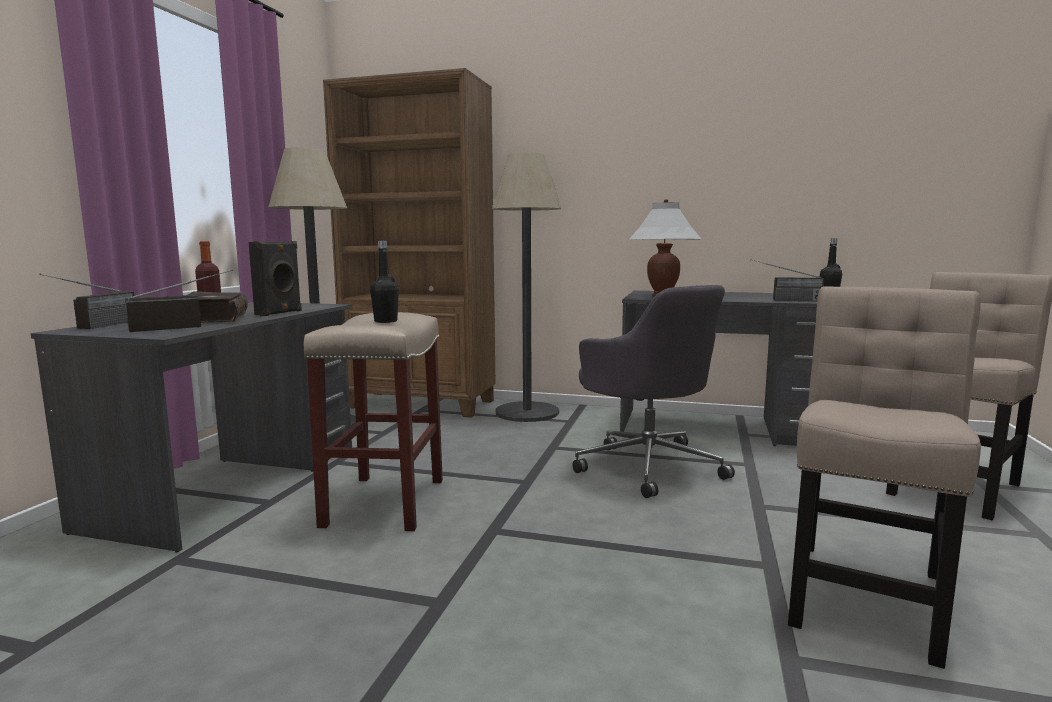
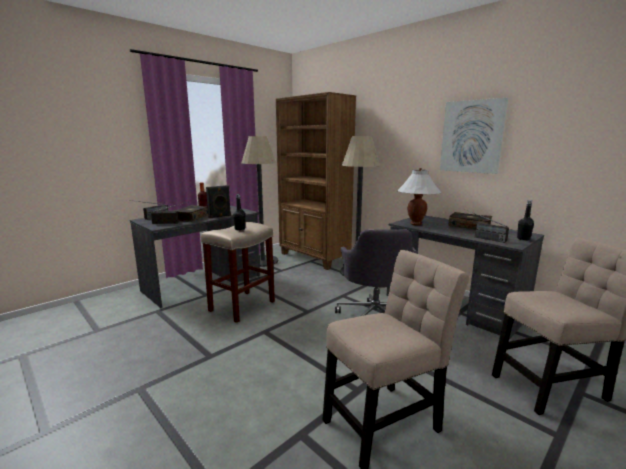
camera: 30 degrees right, 5 degrees up
(713, 155) = (472, 136): none -> picture
(735, 294) = (469, 226): none -> book

